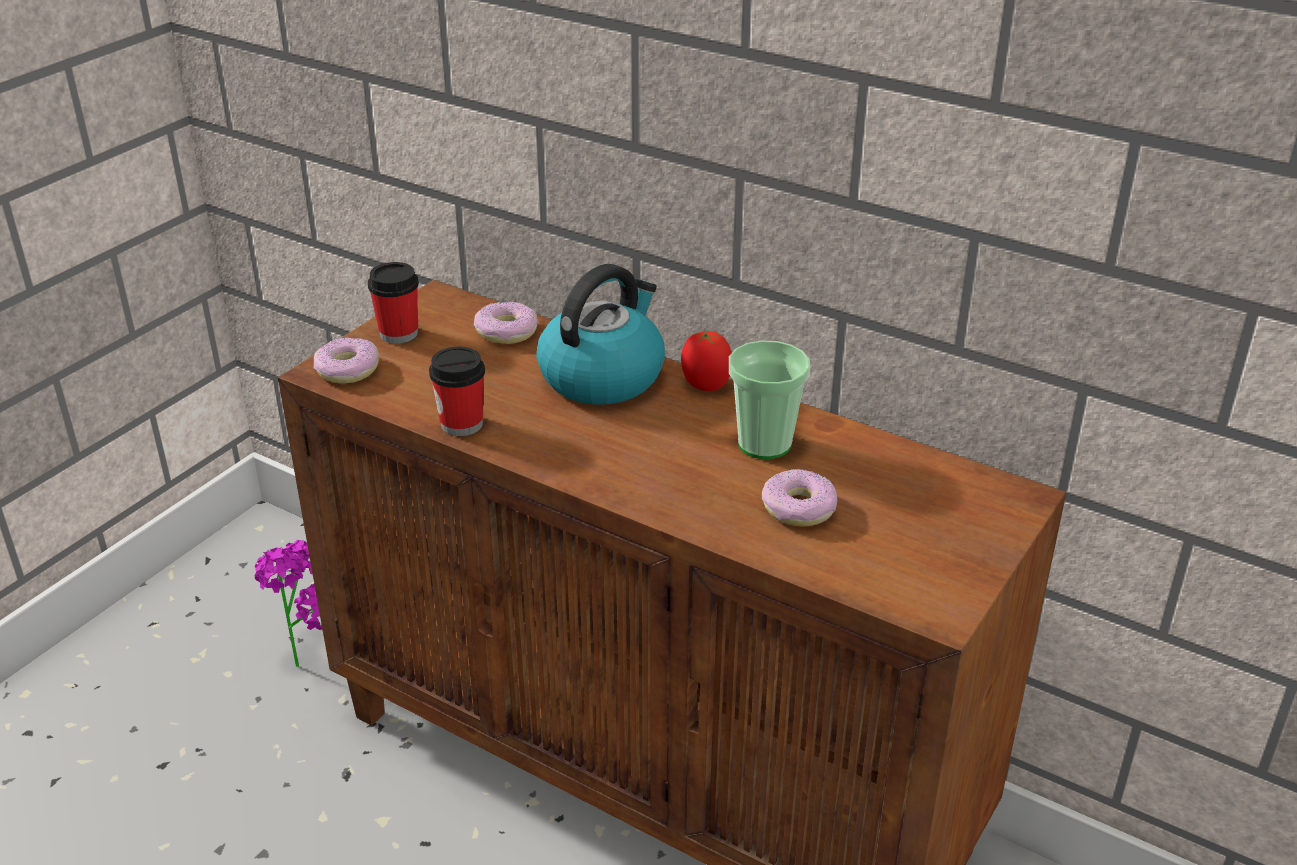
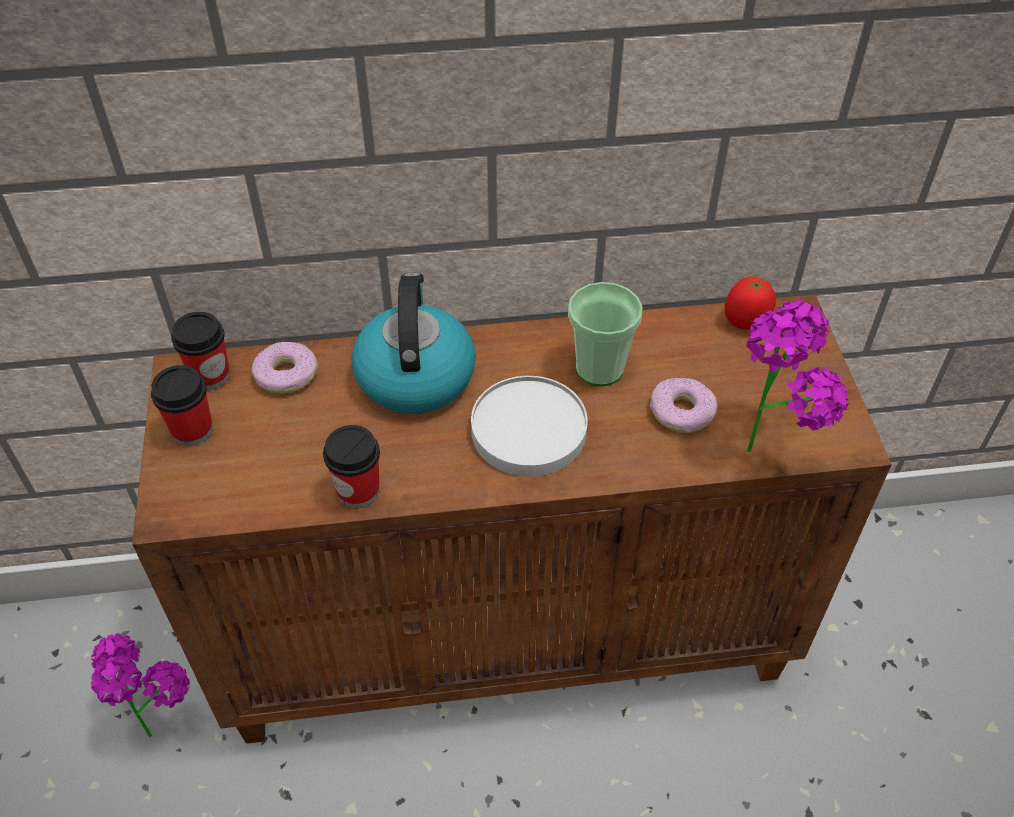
camera: 40 degrees left, 15 degrees up
(347, 369) = (191, 497): donut -> none
(453, 308) = (210, 376): none -> cup
(646, 453) = (529, 429): none -> white plate
(705, 385) = (500, 338): tomato -> tomato (746, 322)
(851, 573) = (770, 446): none -> potted plant

